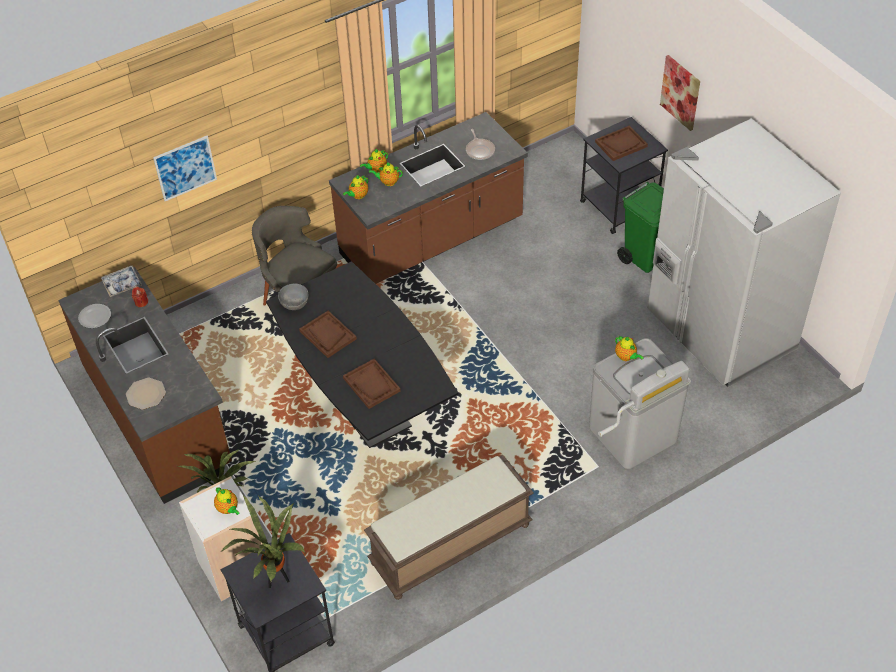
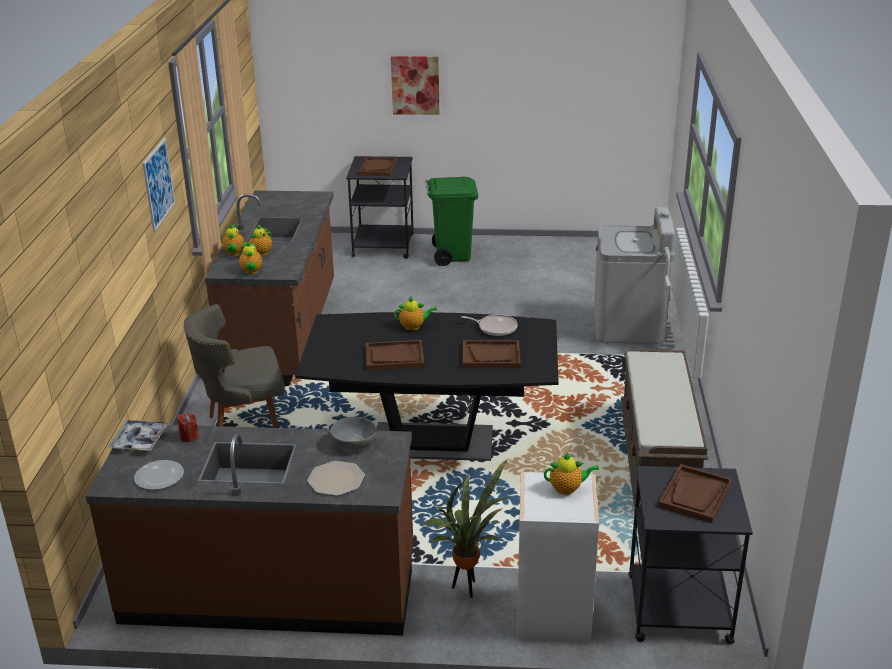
camera: 55 degrees left, 20 degrees down
(185, 168) = (114, 275): picture -> picture (158, 184)
(276, 580) = (695, 495): potted plant -> brown tray
(294, 303) = (324, 360): grey bowl -> grey bowl (354, 443)
(480, 150) = (295, 206): frying pan -> frying pan (495, 328)
(626, 357) = (610, 239): teapot -> teapot (414, 326)
(720, 331) = (566, 258): white fridge -> none

